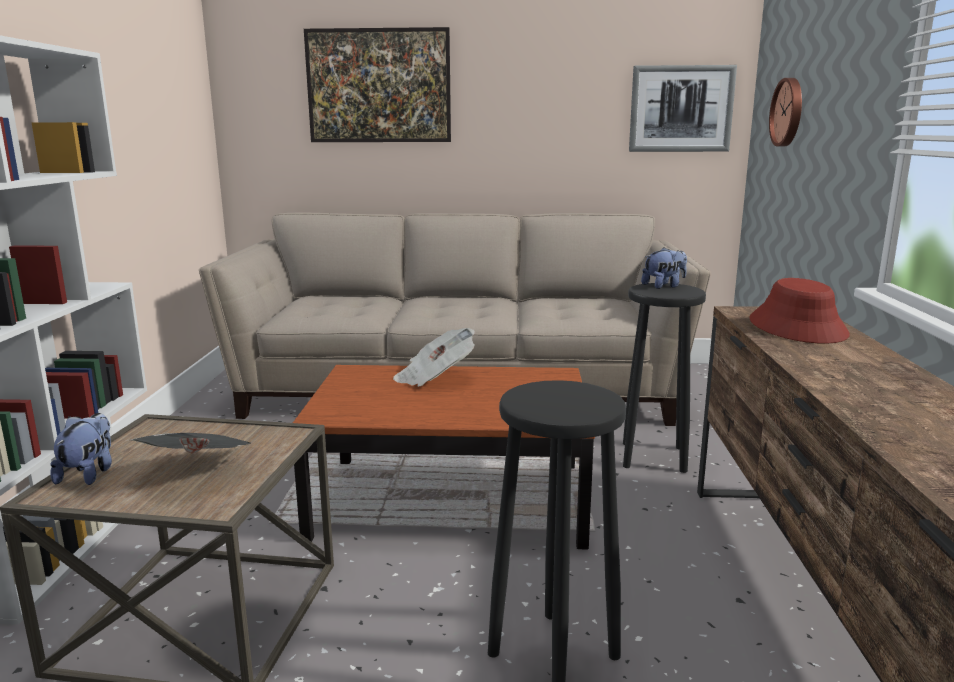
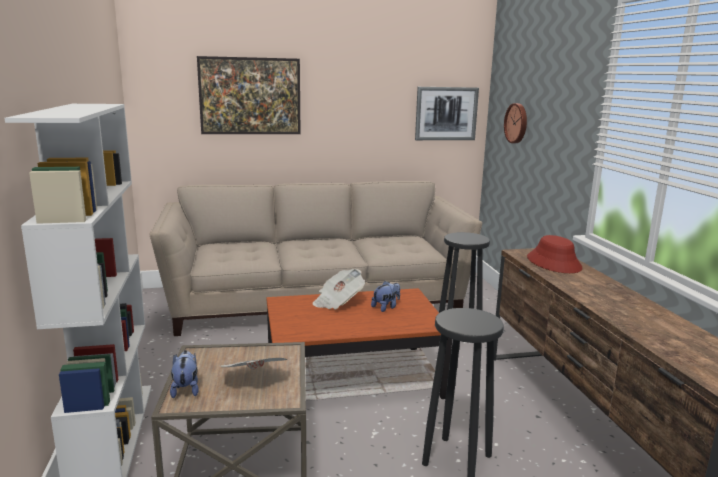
camera: 15 degrees left, 0 degrees up
(664, 286) = (463, 235): plush toy -> plush toy (386, 307)

